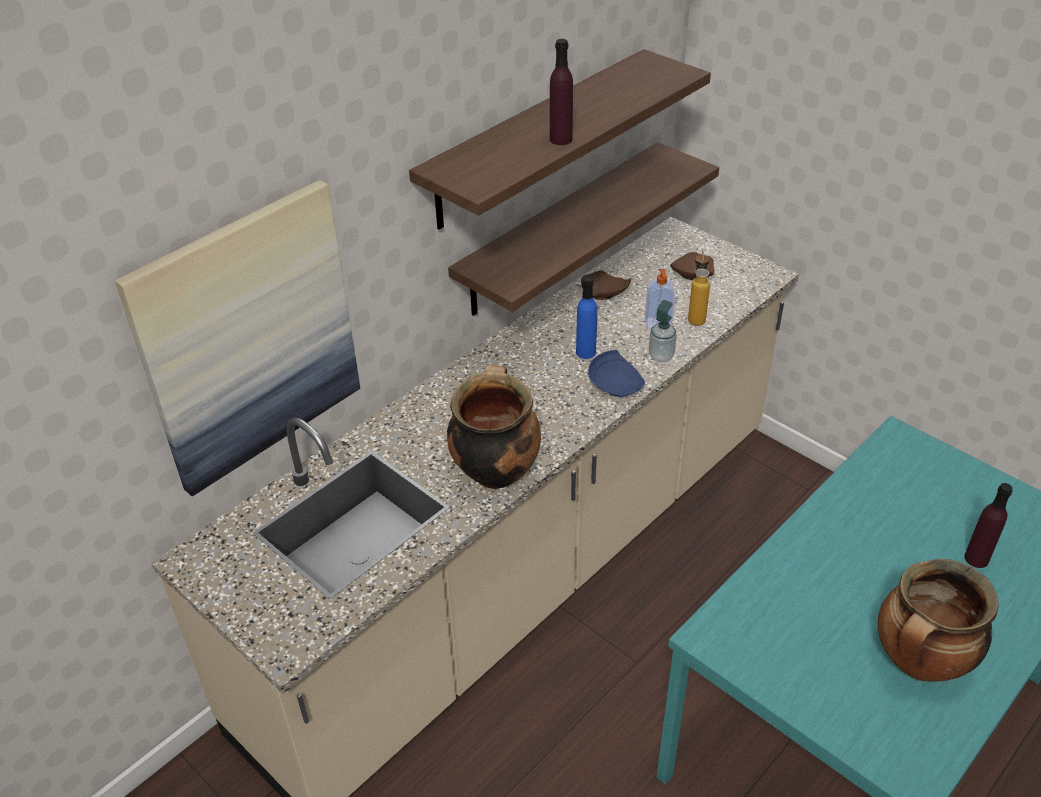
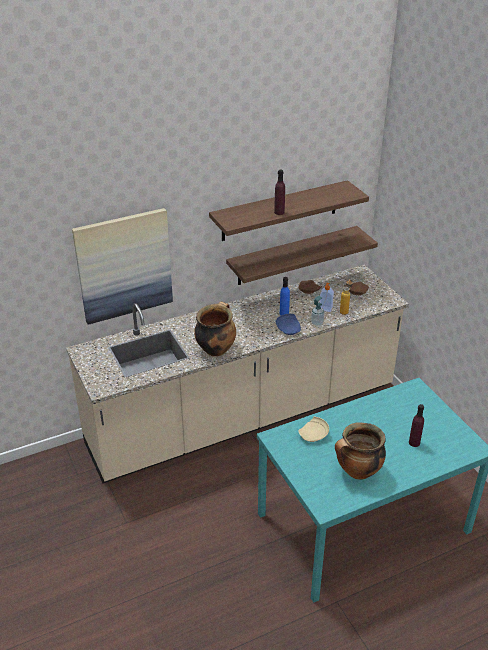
camera: 20 degrees right, 5 degrees down
(784, 604) = (314, 435): none -> beige plate

